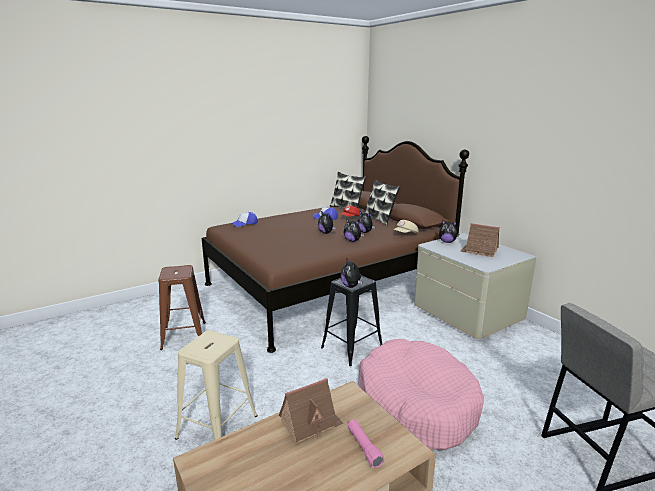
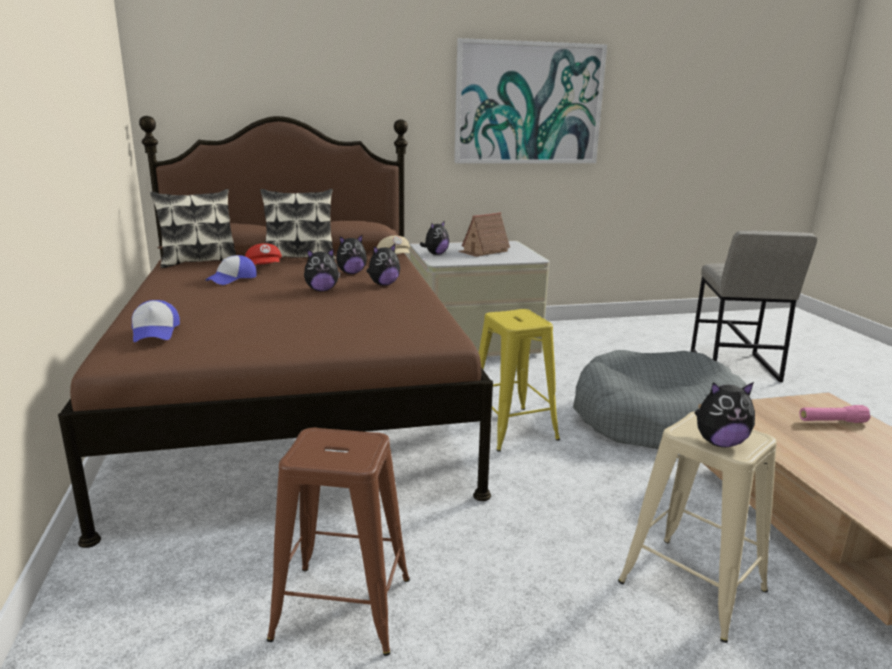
camera: 70 degrees left, 0 degrees up
(310, 423) = (795, 443): toy house -> none
(351, 286) = (535, 322): plush toy -> plush toy (719, 443)
(352, 348) = (511, 428): black stool -> yellow stool
(416, 404) = (654, 419): pink dog bed -> grey dog bed
(564, 147) = (528, 104): none -> picture

